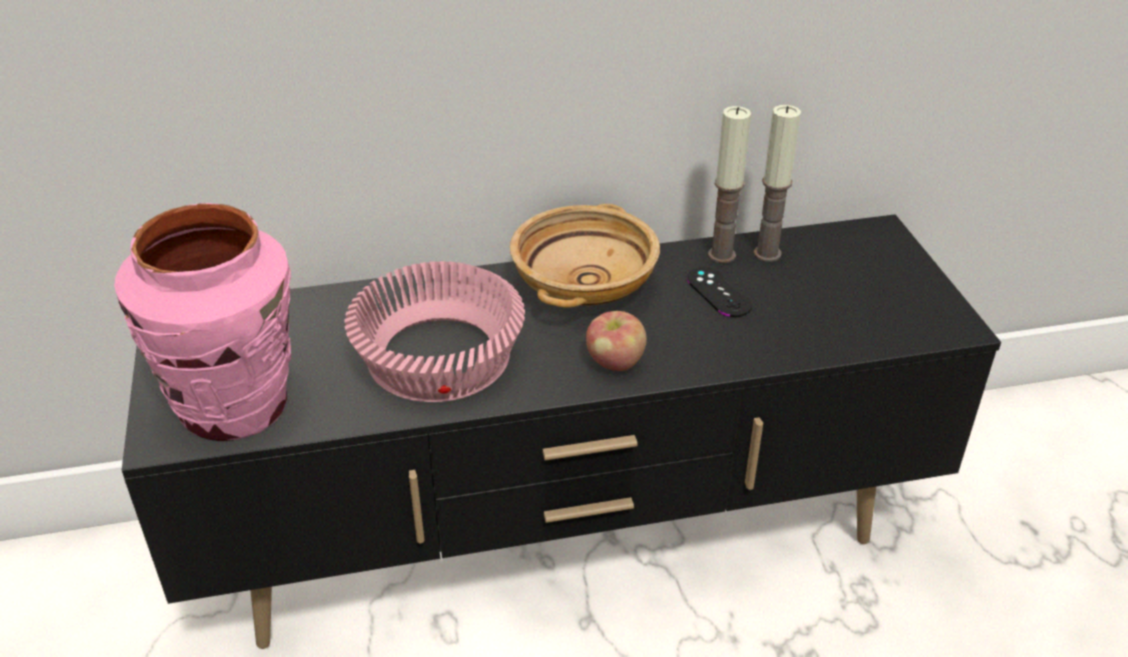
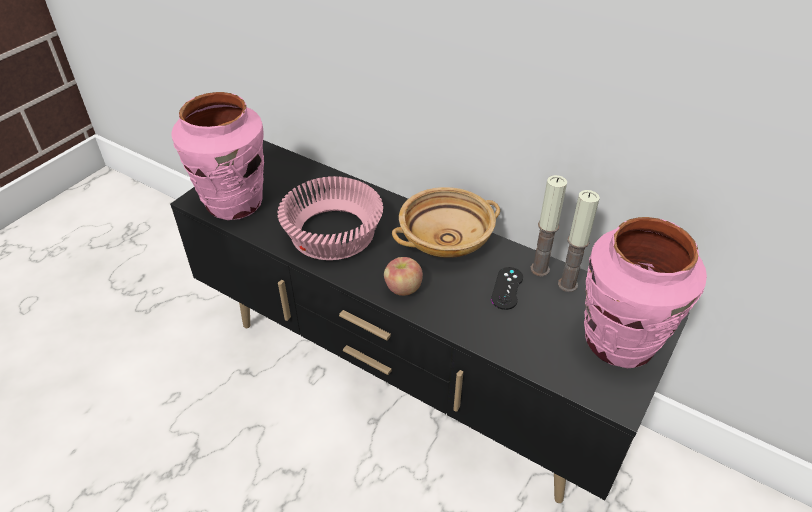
camera: 45 degrees right, 5 degrees up
(883, 276) = (620, 342): none -> pink vase

